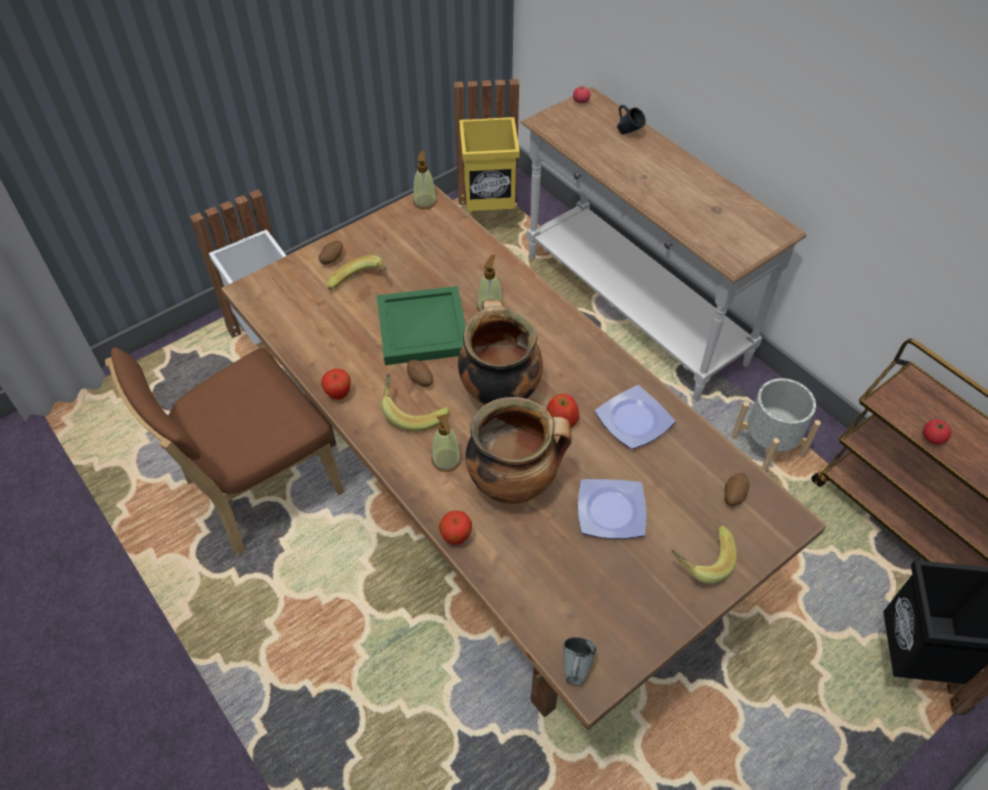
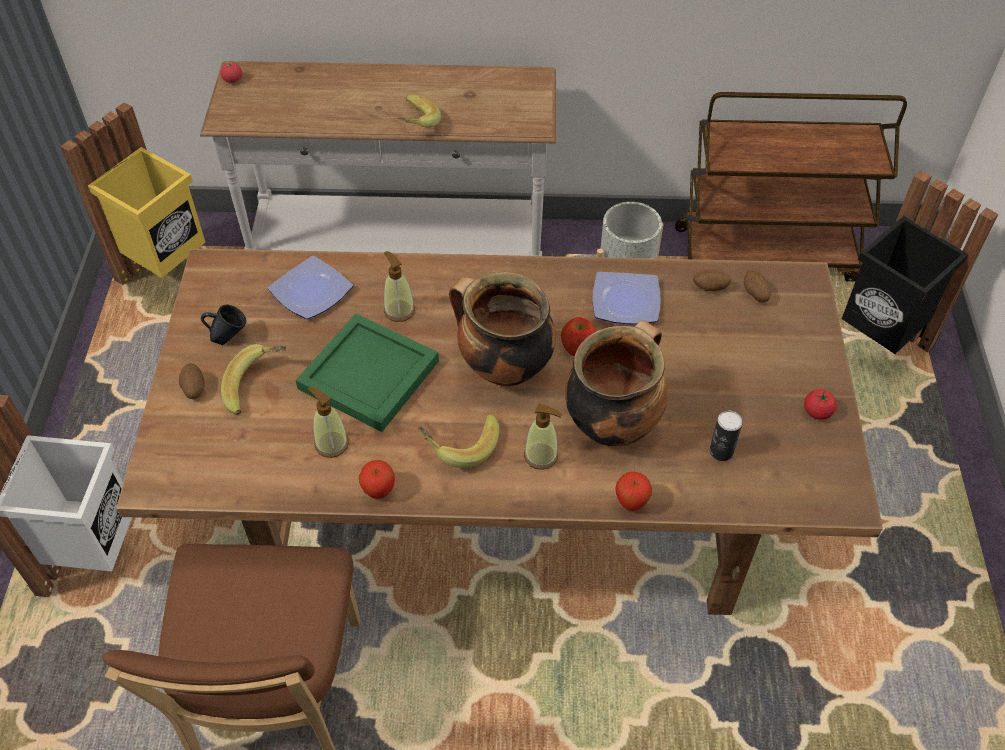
camera: 50 degrees left, 0 degrees up
(420, 380) = (429, 416): potato -> potato (710, 288)
(425, 201) = (208, 269): soap dispenser -> soap dispenser (331, 444)
(555, 566) = (721, 451): none -> can
(575, 669) = (827, 503): grey mug -> none
(612, 510) = (700, 377): plate -> plate (311, 290)
(629, 133) = (315, 80): blue mug -> blue mug (229, 338)
(700, 559) = (793, 355): banana -> banana (413, 124)
(933, 438) = (778, 161): tomato -> tomato (817, 412)

